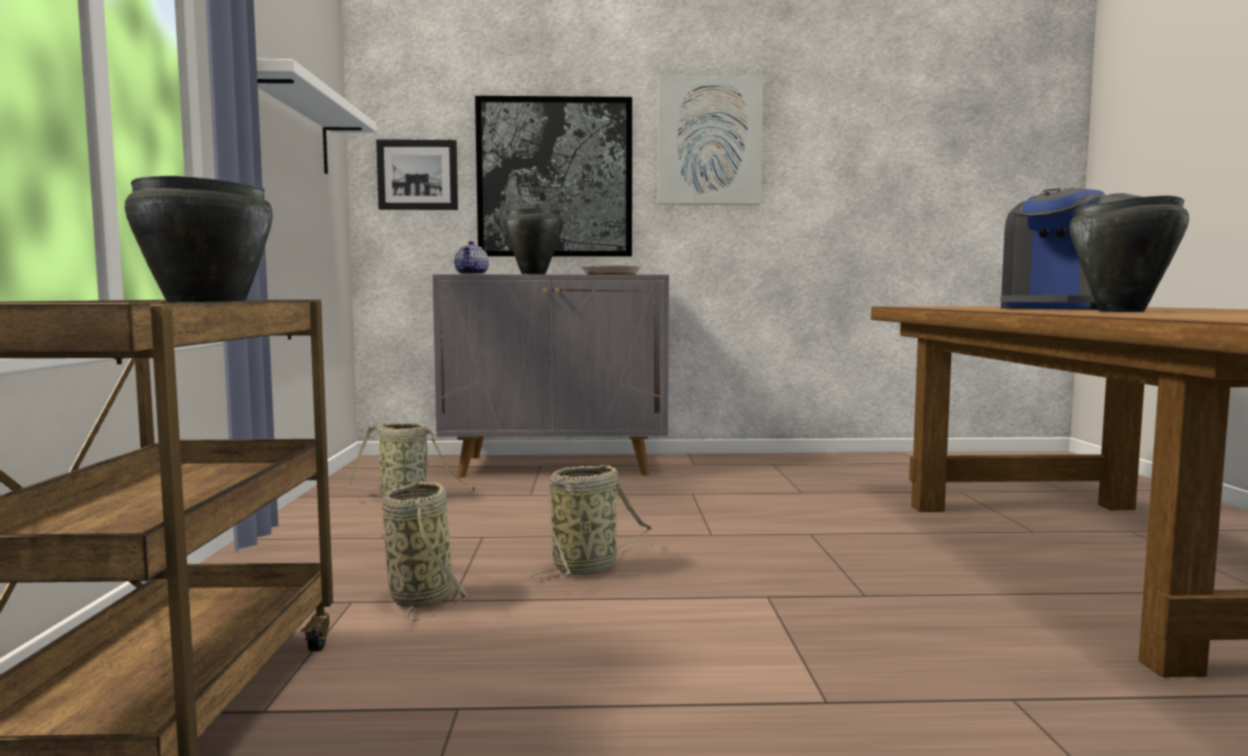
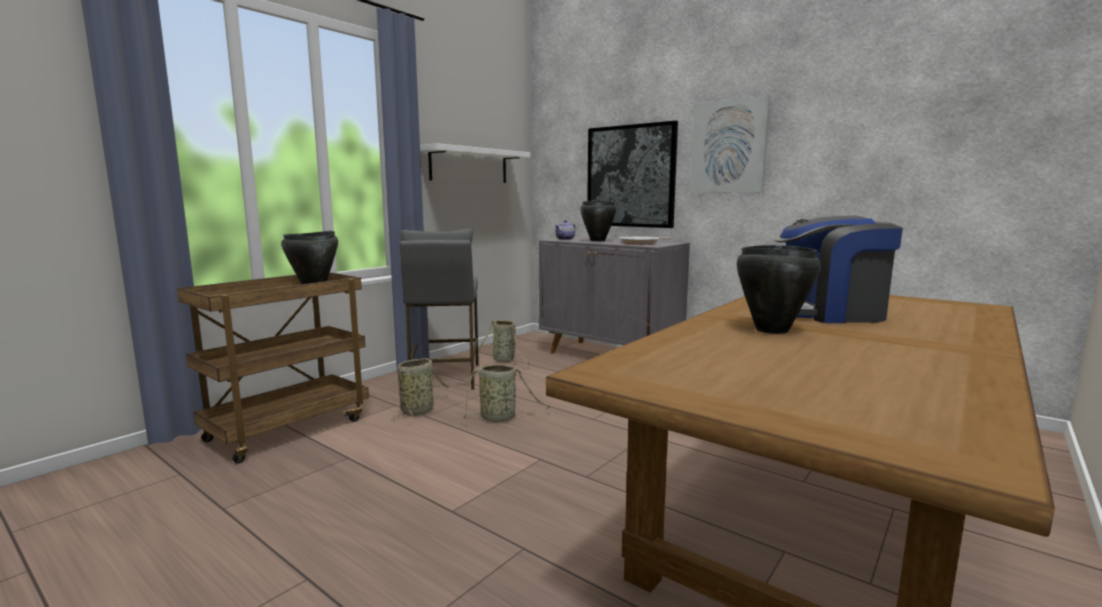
camera: 40 degrees right, 5 degrees up
(348, 541) = (444, 377): none -> grey stool
(418, 175) = (561, 177): picture -> none

